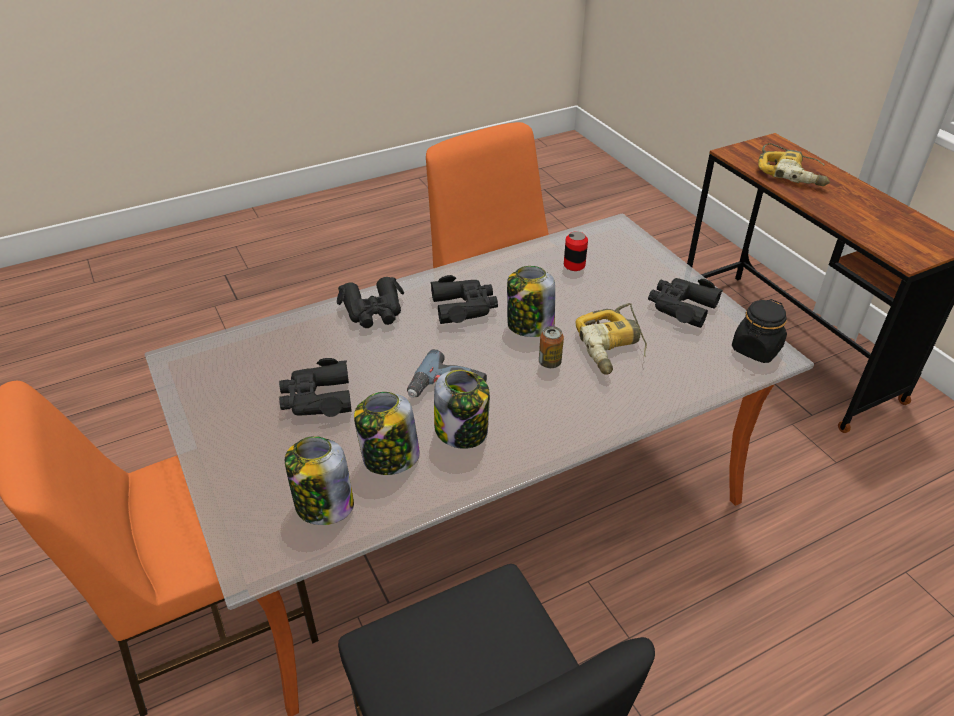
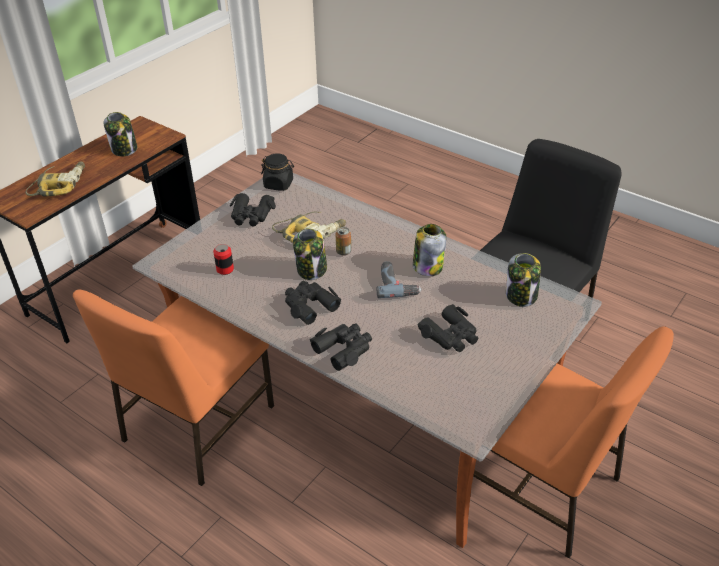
camera: 115 degrees left, 0 degrees up
(389, 458) = (469, 285): jar -> jar (124, 149)

